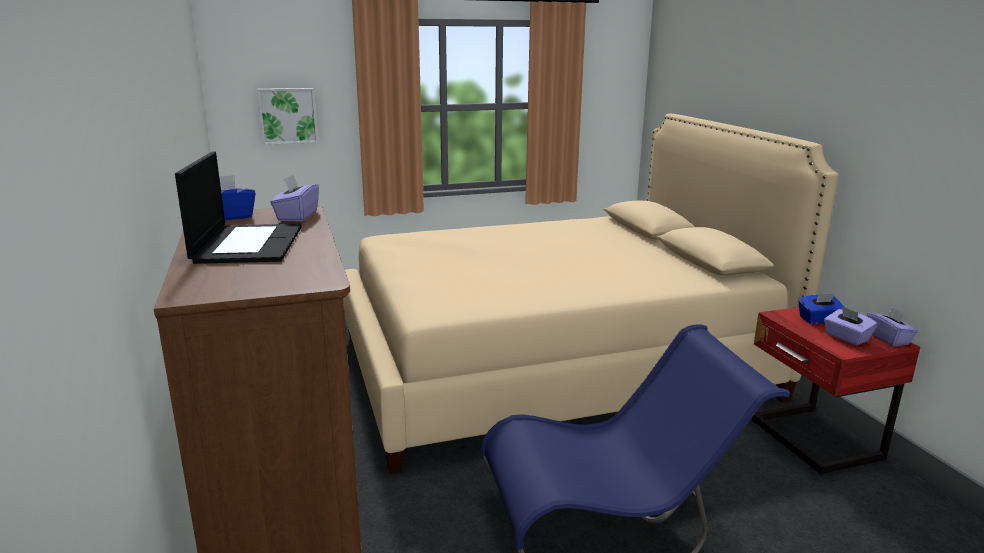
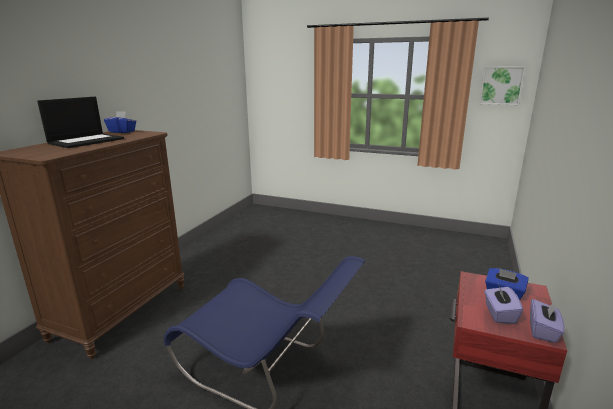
camera: 40 degrees right, 0 degrees up
(288, 115) = (282, 95): picture -> picture (501, 85)
(297, 216) = (141, 135): purple tissue box -> none
(552, 365) = (368, 271): beige bed -> none

